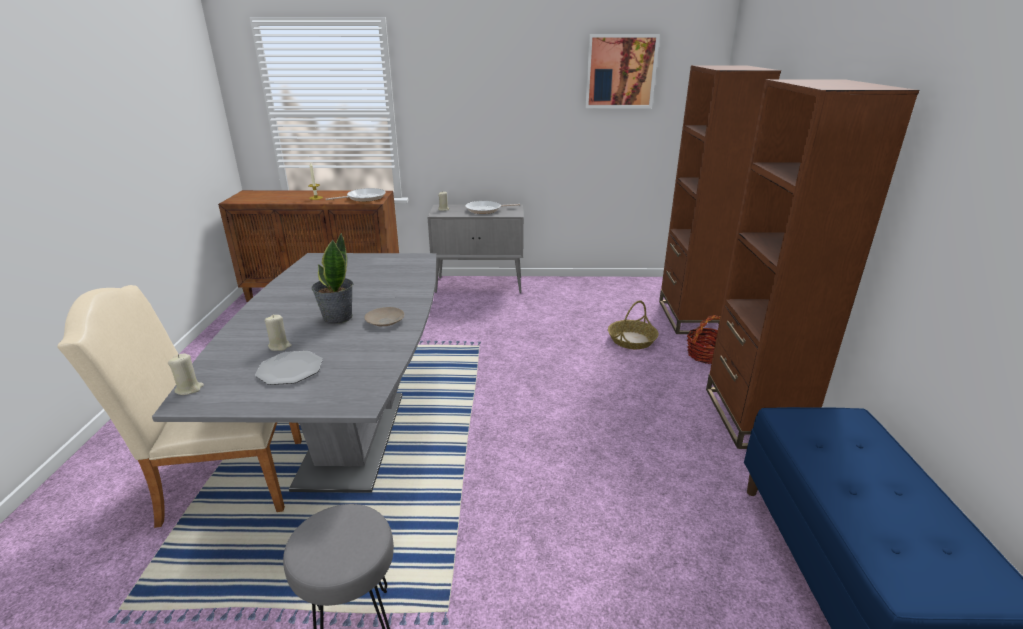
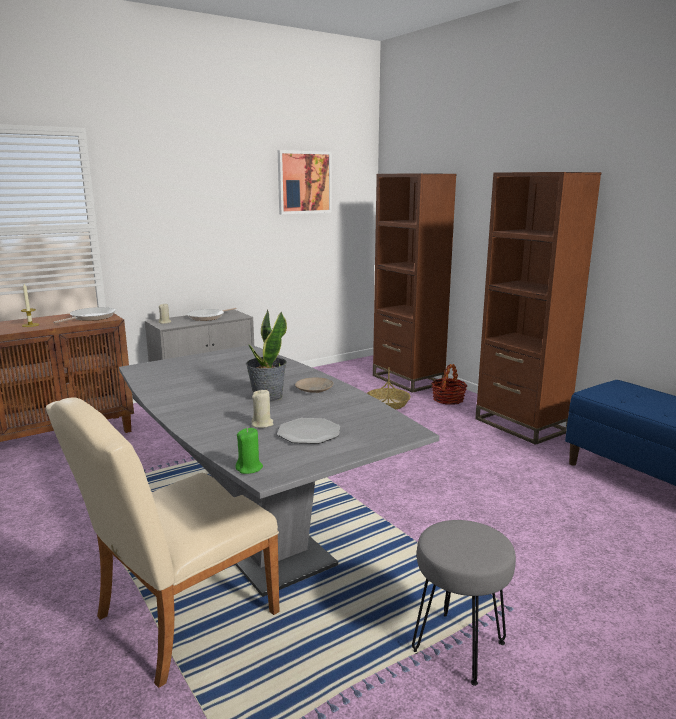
camera: 35 degrees left, 10 degrees down
(189, 389) = (249, 468): beige candle -> green candle

